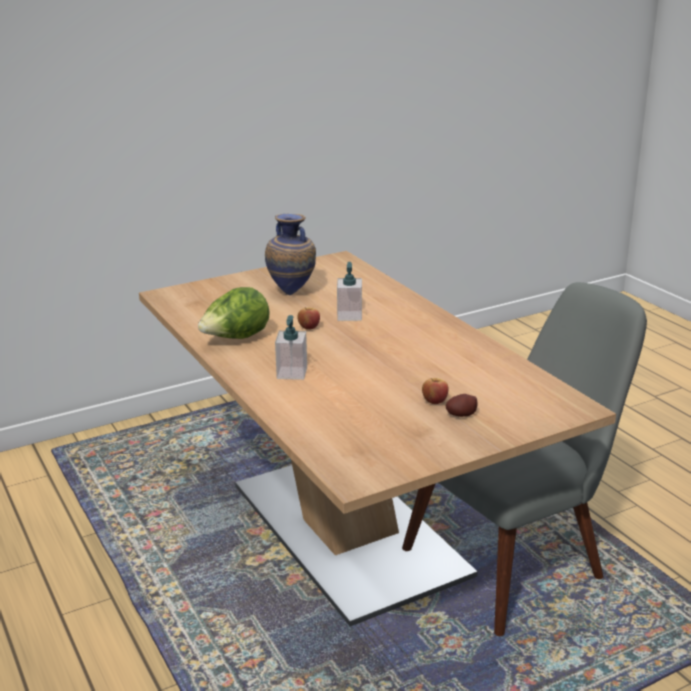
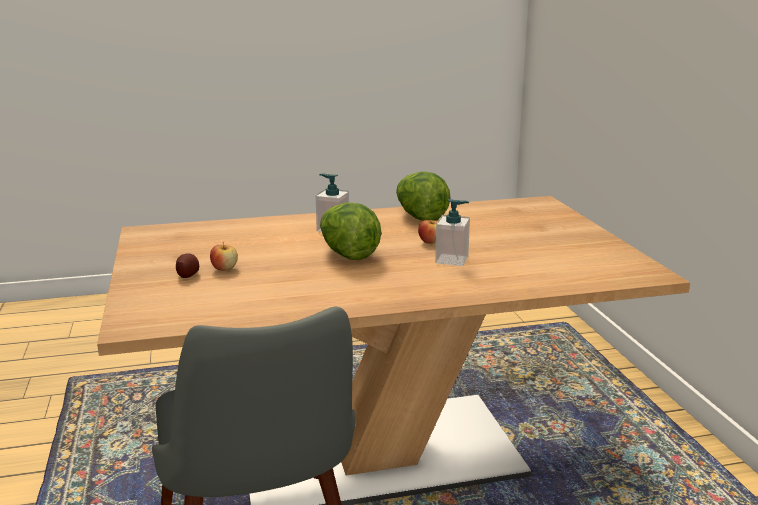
camera: 105 degrees right, 5 degrees down
(292, 292) = (531, 243): vase -> none
(362, 355) = (348, 254): none -> lettuce

